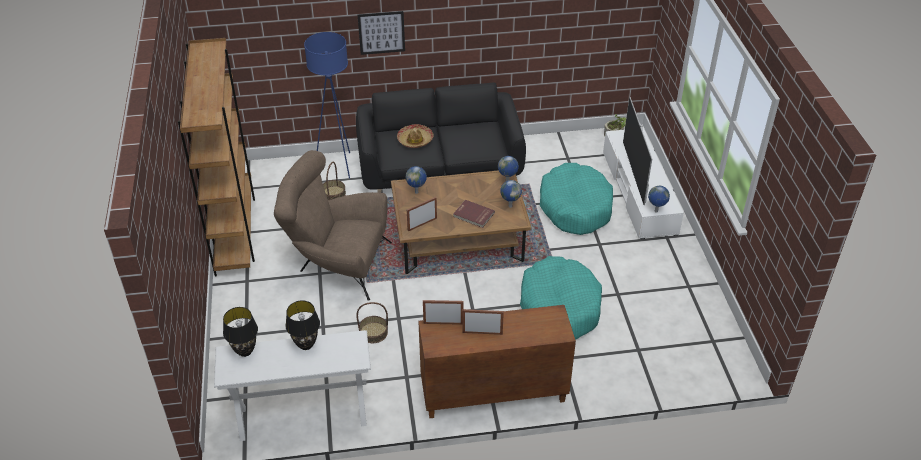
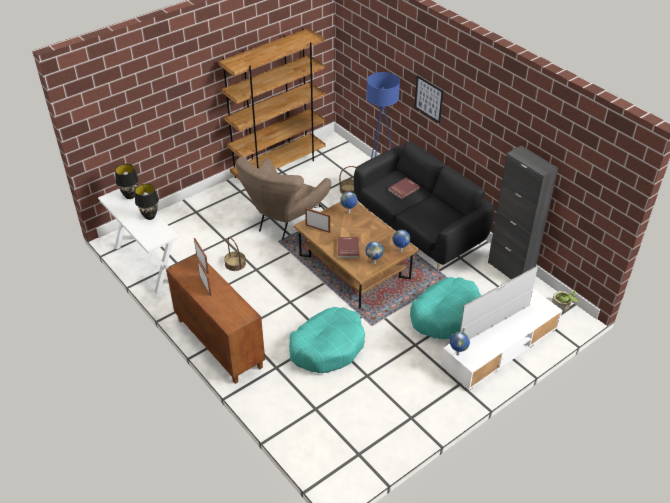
camera: 60 degrees right, 0 degrees up
(337, 264) = (284, 221): brown armchair -> brown armchair turned 135 degrees counterclockwise
(415, 140) = (403, 189): hat -> red book
(547, 142) = (510, 270): none -> black cabinet

